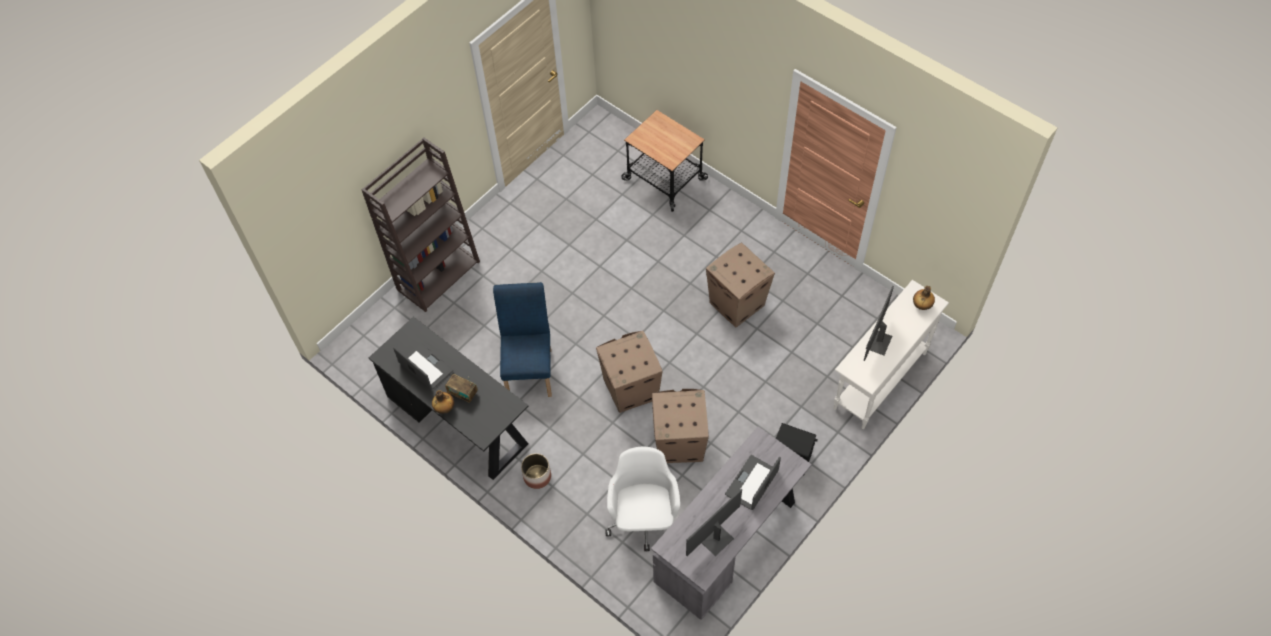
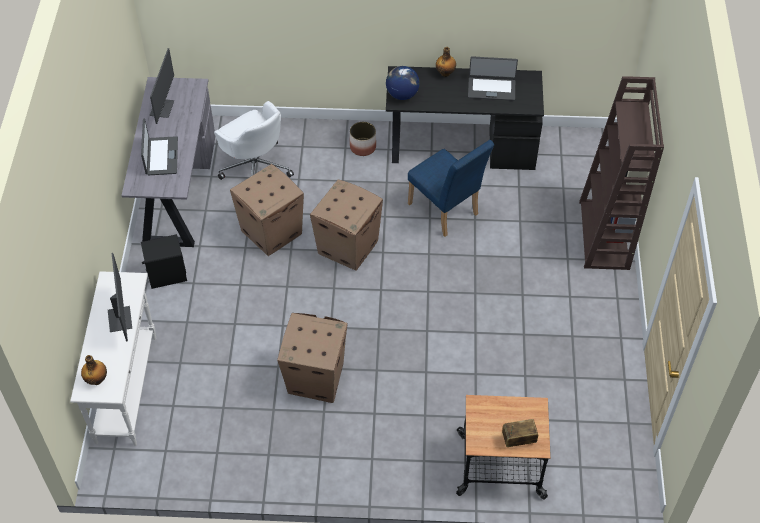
camera: 140 degrees right, 5 degrees down
(463, 393) = (443, 89): radio -> radio (518, 439)
(501, 410) = (402, 94): none -> globe

